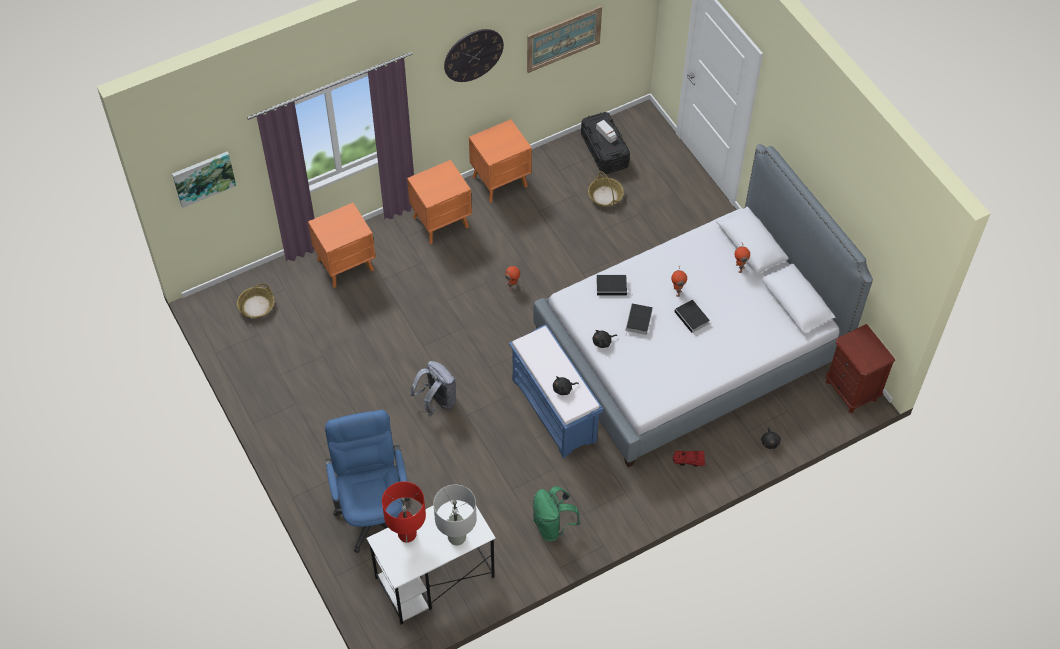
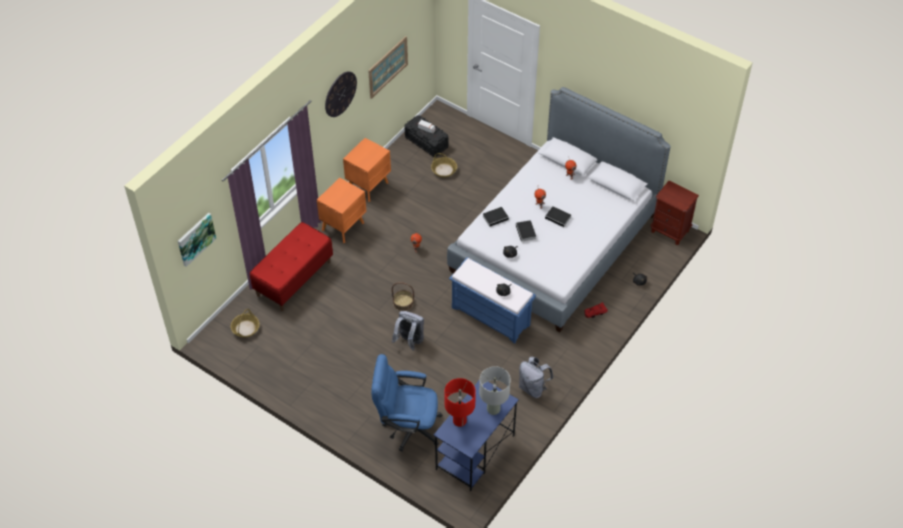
camera: 25 degrees left, 5 degrees down
(346, 265) = (294, 278): orange nightstand -> red bench
(372, 509) = (407, 427): blue office chair -> blue office chair turned 45 degrees counterclockwise
(434, 578) = (475, 453): white desk -> blue desk
(457, 349) = (403, 302): none -> basket
(552, 526) = (533, 388): green backpack -> grey backpack

